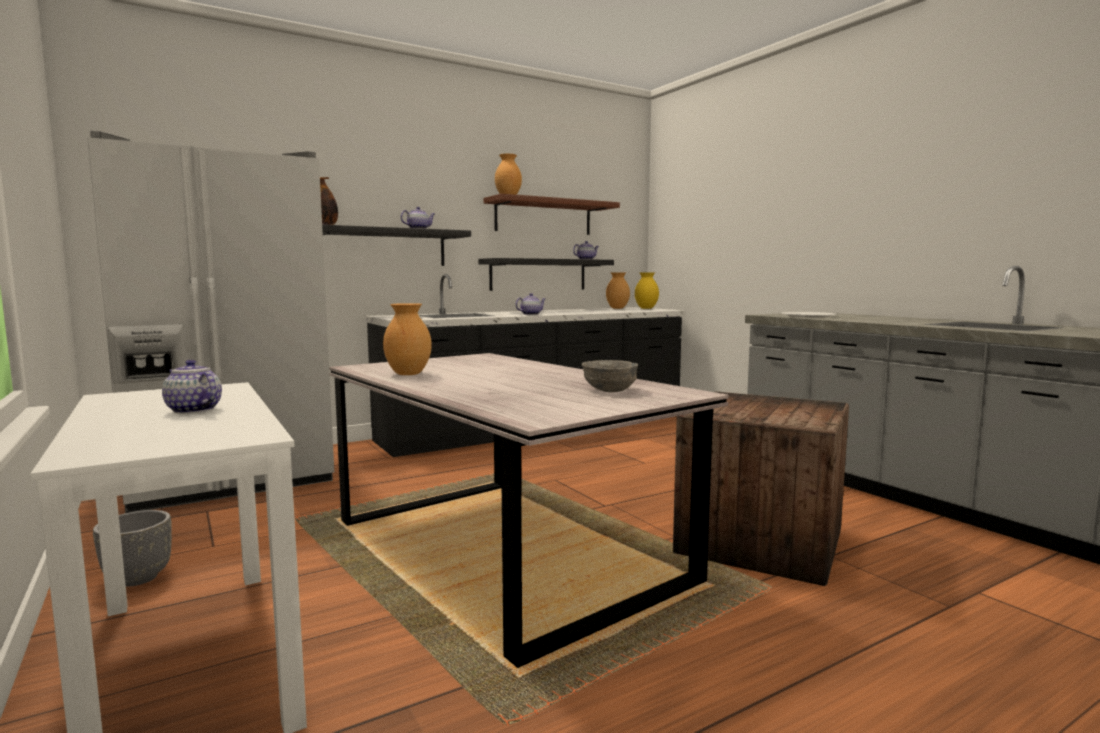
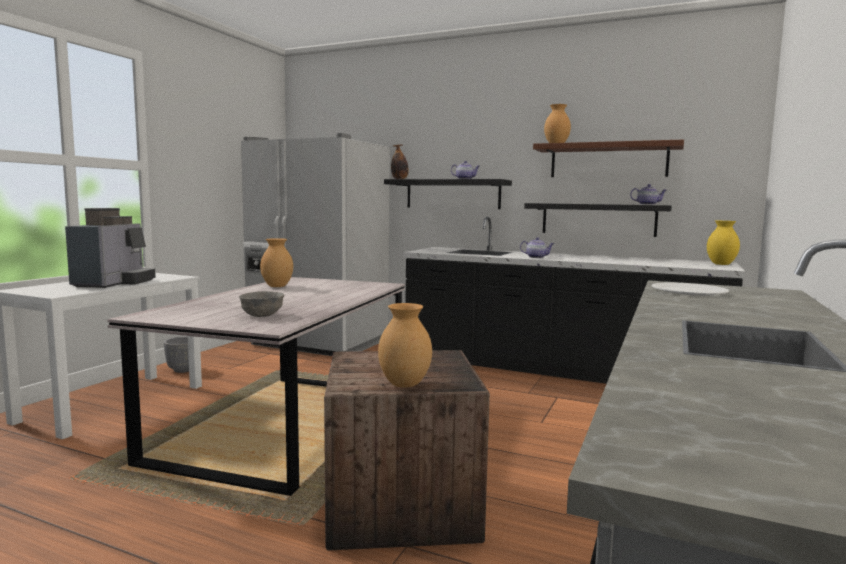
camera: 55 degrees right, 0 degrees up
(192, 410) = (114, 283): teapot -> coffee machine
(618, 308) = (690, 261): brown vase -> brown vase (405, 385)

